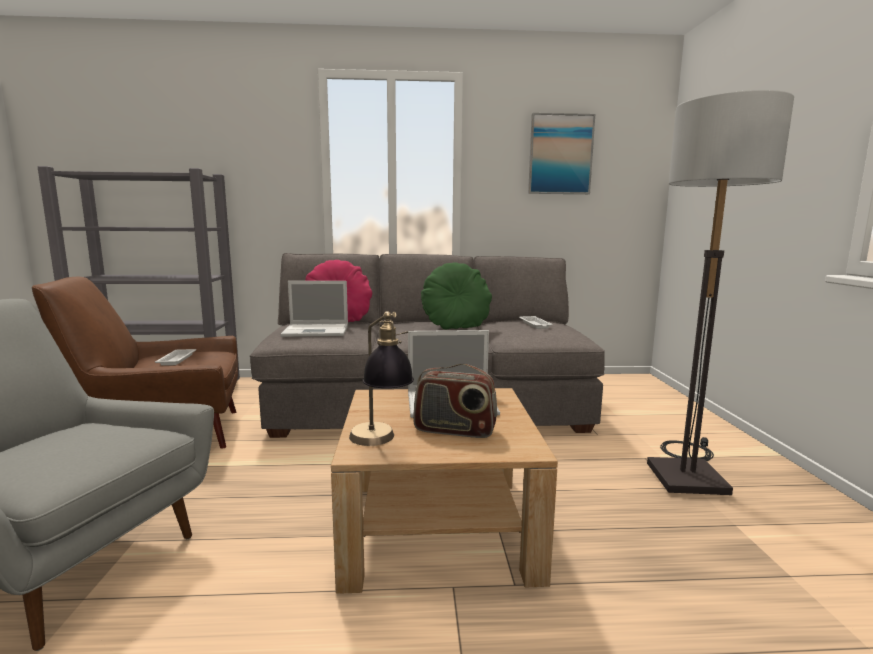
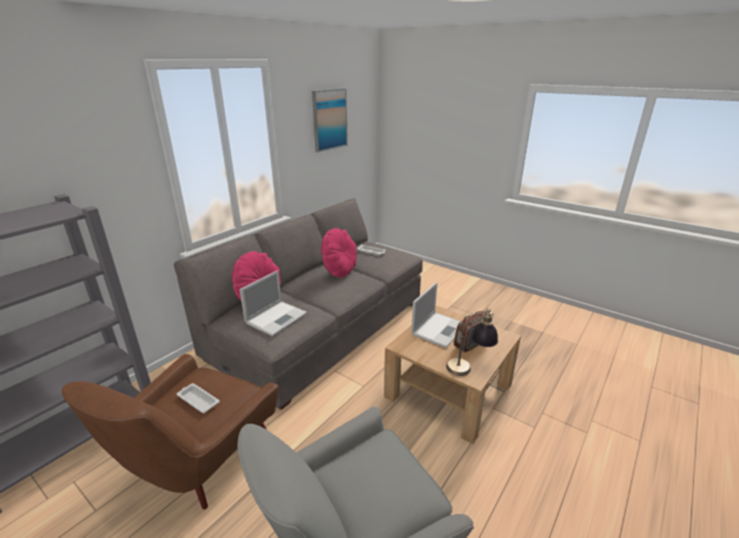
camera: 50 degrees left, 15 degrees up
(456, 327) = (340, 272): green pillow -> pink pillow
(687, 471) = (470, 304): floor lamp -> none

